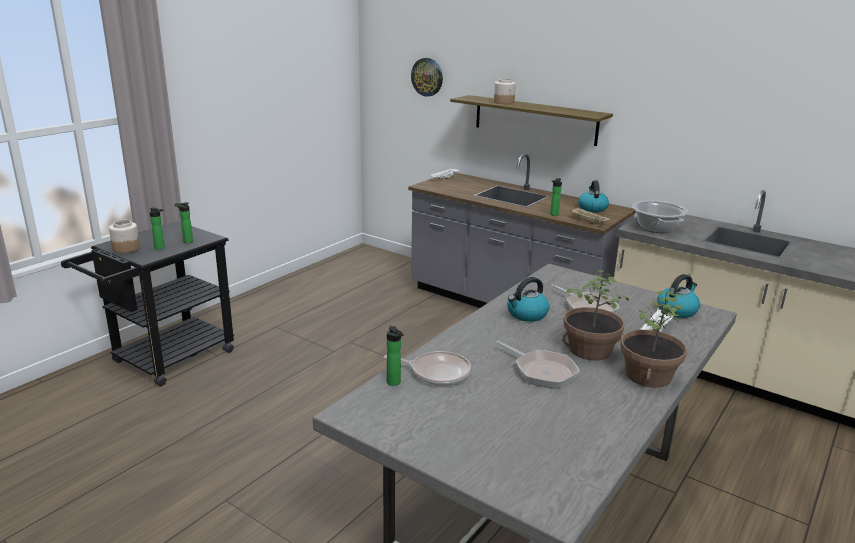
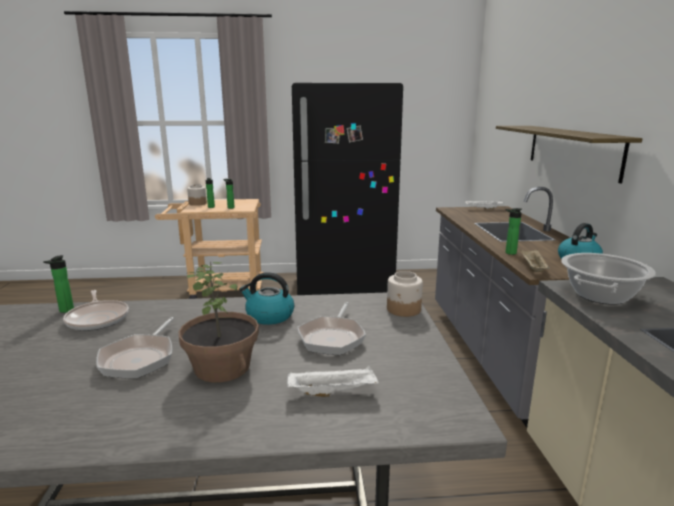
camera: 50 degrees right, 5 degrees down
(165, 360) = (219, 290): black cart -> beige cart
(291, 299) = (343, 285): none -> black fridge
(427, 77) = (508, 110): wall clock -> none
(504, 102) = (538, 128): jar -> jar (404, 309)
(647, 375) = (188, 421): potted plant -> none
(677, 310) = (423, 389): kettle -> none

